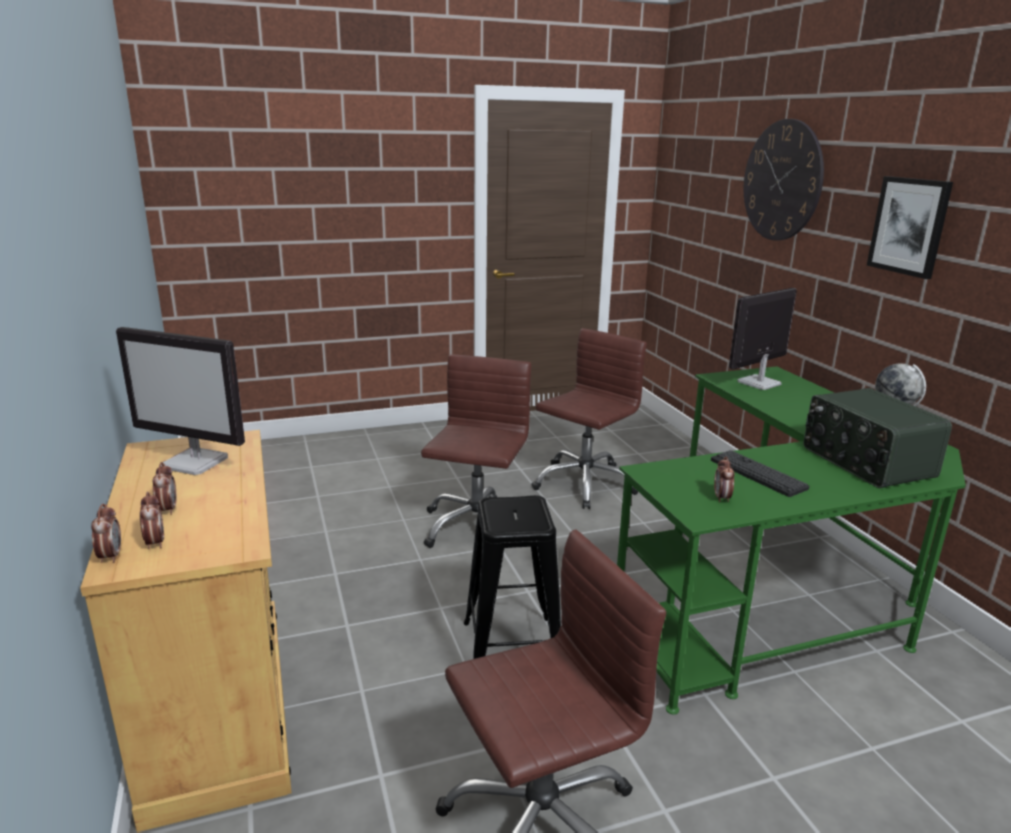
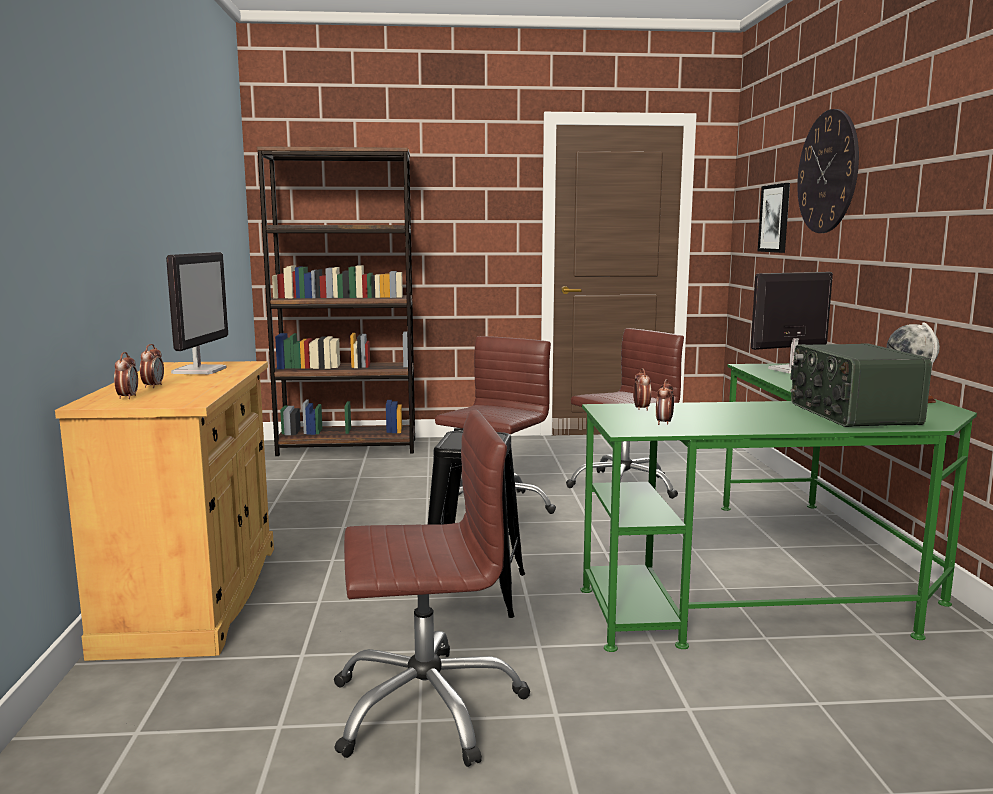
camera: 15 degrees right, 10 degrees down
(110, 556) = (89, 400): alarm clock -> alarm clock (641, 409)
(196, 462) = (199, 371): monitor -> monitor turned 120 degrees counterclockwise
(285, 451) = (348, 447): none -> brown bookcase
(757, 474) = (720, 414): keyboard -> none
(909, 226) = (927, 188): picture -> picture (775, 218)

